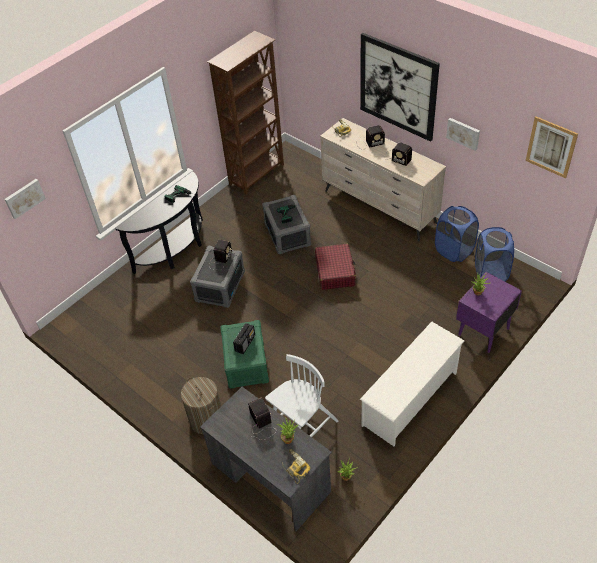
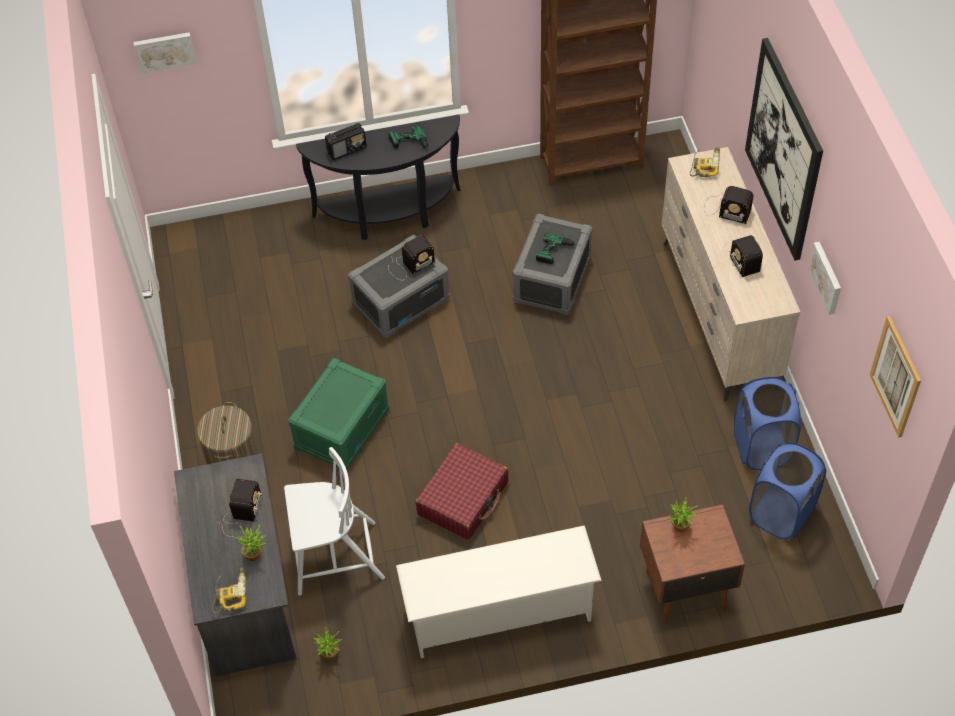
camera: 35 degrees right, 5 degrees up
(245, 343) = (340, 400): radio -> radio (347, 149)
(335, 271) = (566, 374): red suitcase -> red suitcase (463, 498)
(483, 331) = (684, 589): purple nightstand -> brown nightstand

